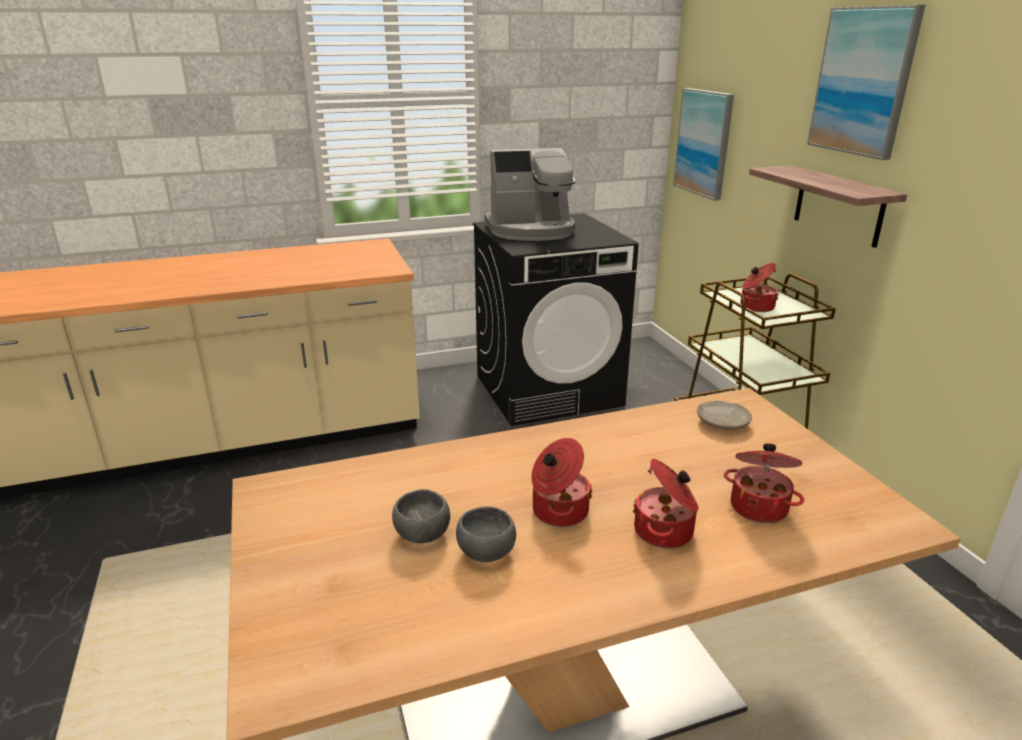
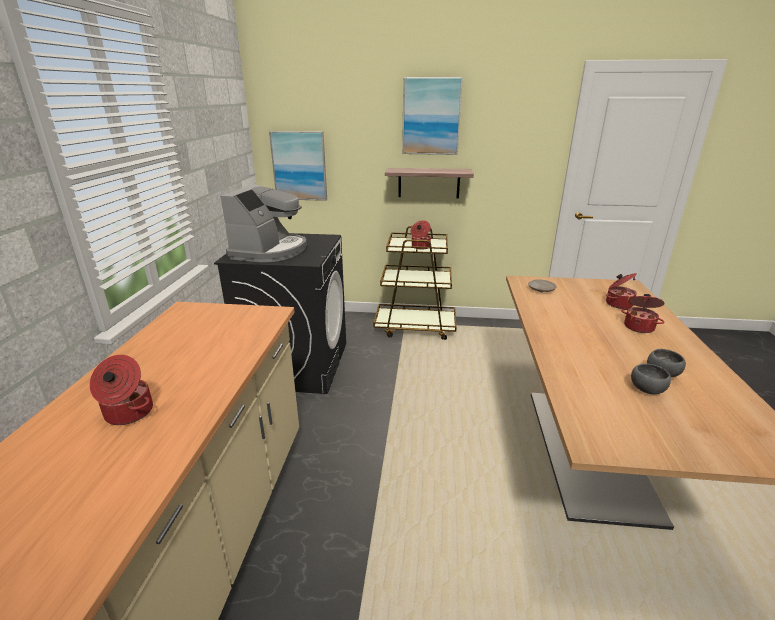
camera: 65 degrees left, 0 degrees up
(558, 511) = (621, 346): cooking pot -> cooking pot (128, 413)

